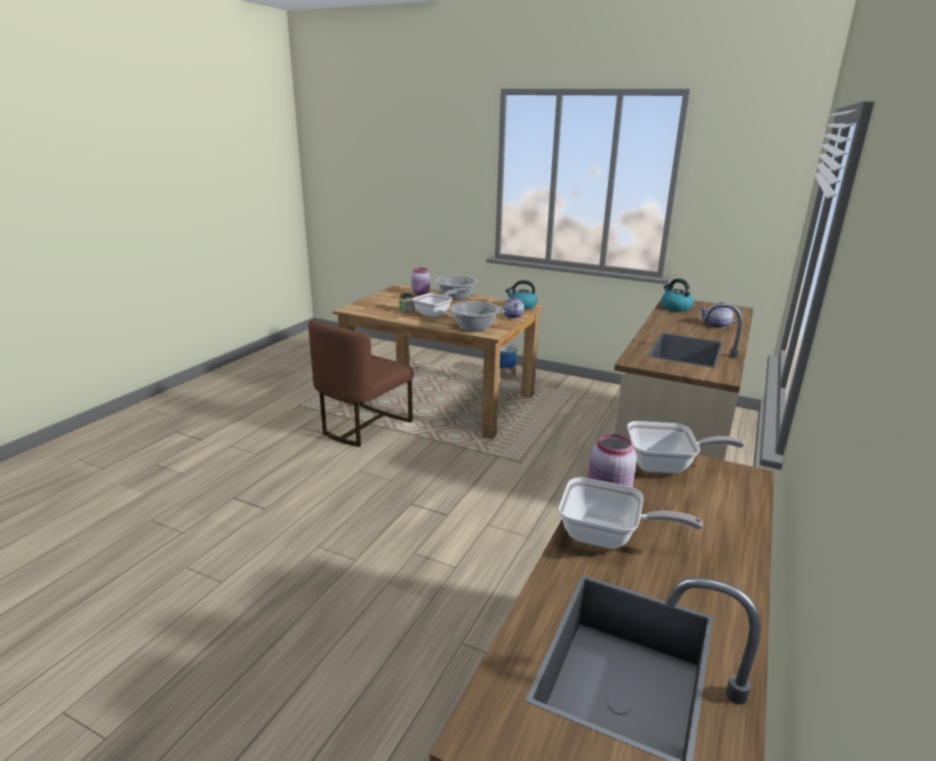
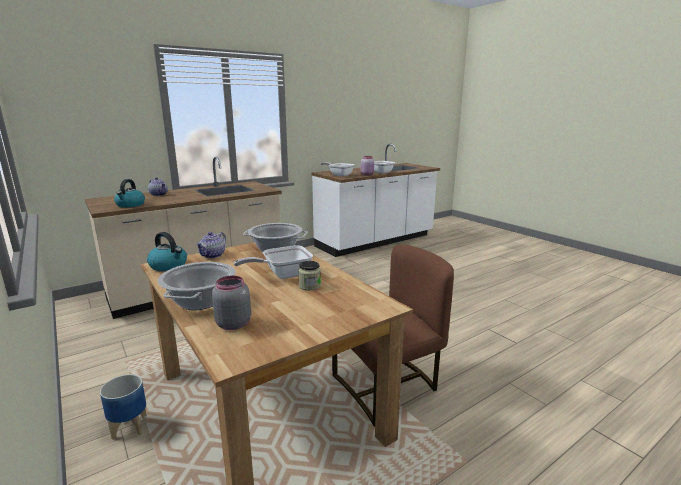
camera: 150 degrees left, 5 degrees down
(421, 293) = (233, 324): pink jar -> grey jar

